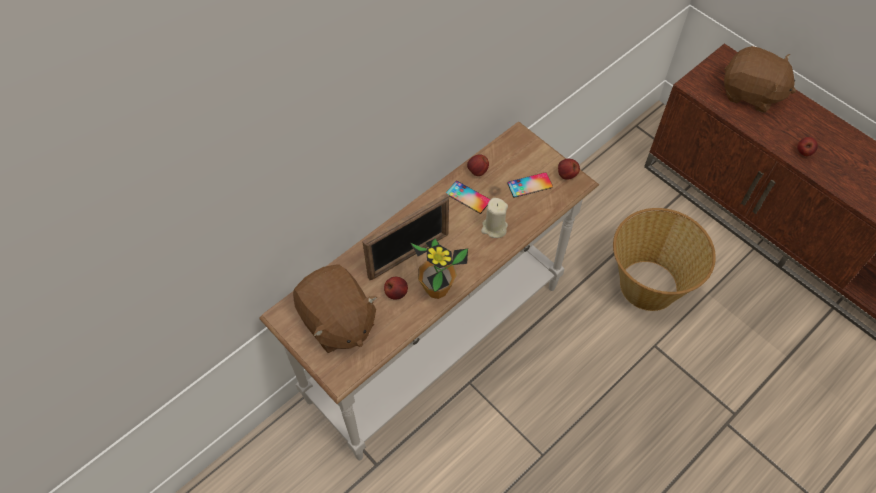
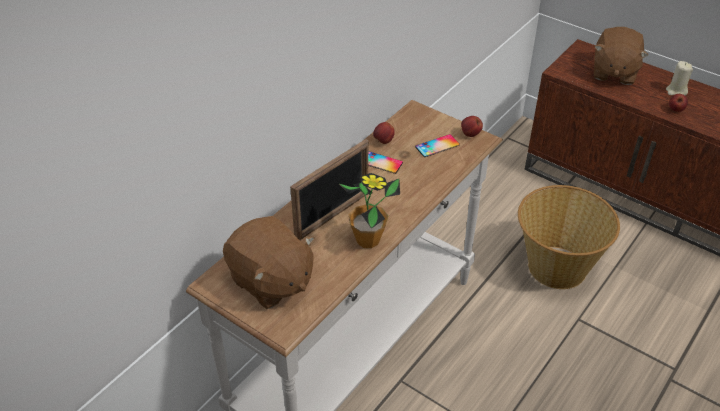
camera: 10 degrees left, 15 degrees down
(396, 293) = (327, 249): apple -> none
(494, 228) = (412, 183): beige candle -> beige candle (676, 91)
(750, 94) = (613, 72): brown plush toy -> brown plush toy turned 90 degrees clockwise

